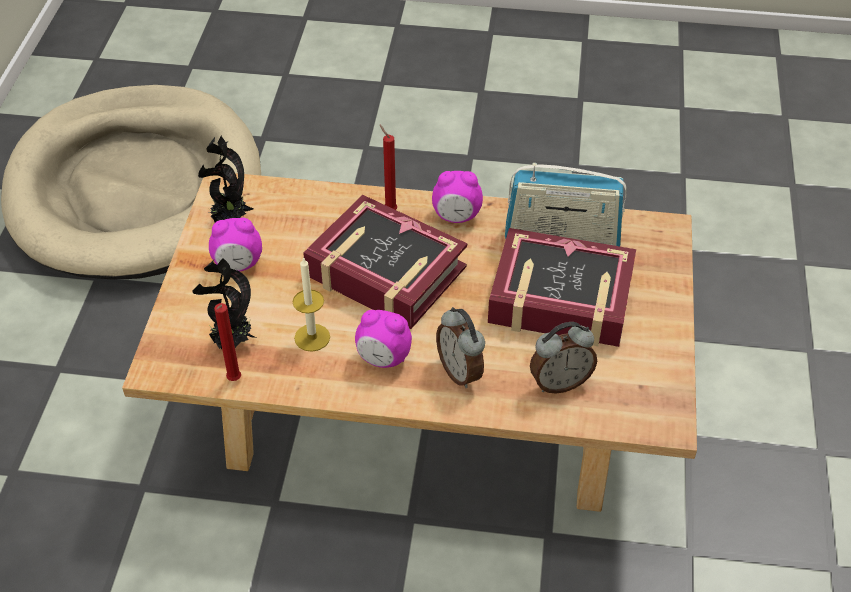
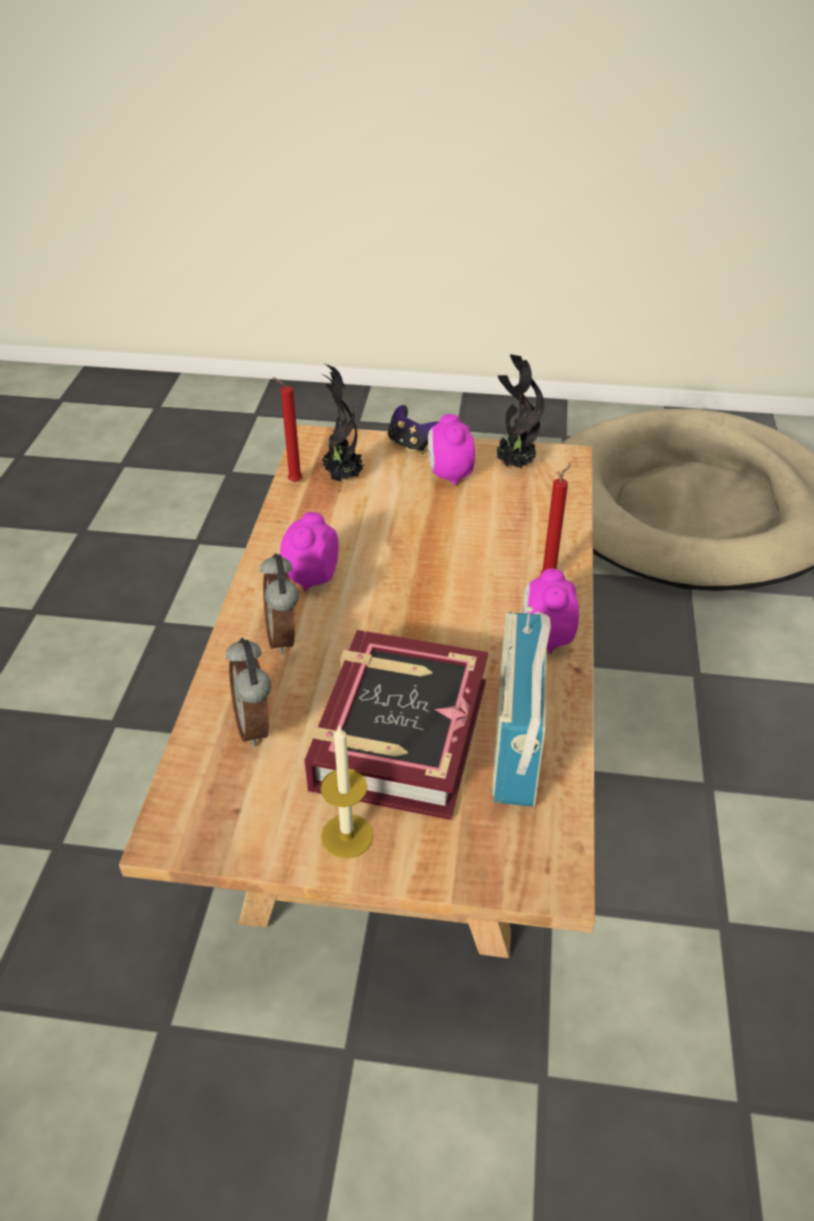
camera: 90 degrees right, 5 degrees down
(183, 291) = (411, 445): none -> game controller
(312, 337) = (345, 527): candle -> candle (347, 836)
(385, 273) = (441, 576): book -> none
(460, 371) = (284, 637): alarm clock -> alarm clock turned 75 degrees counterclockwise

